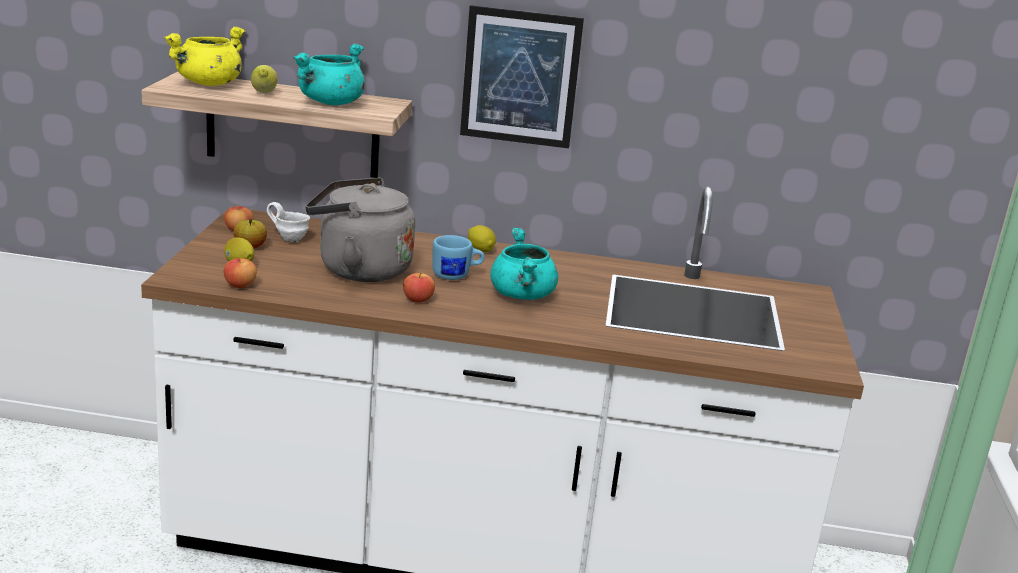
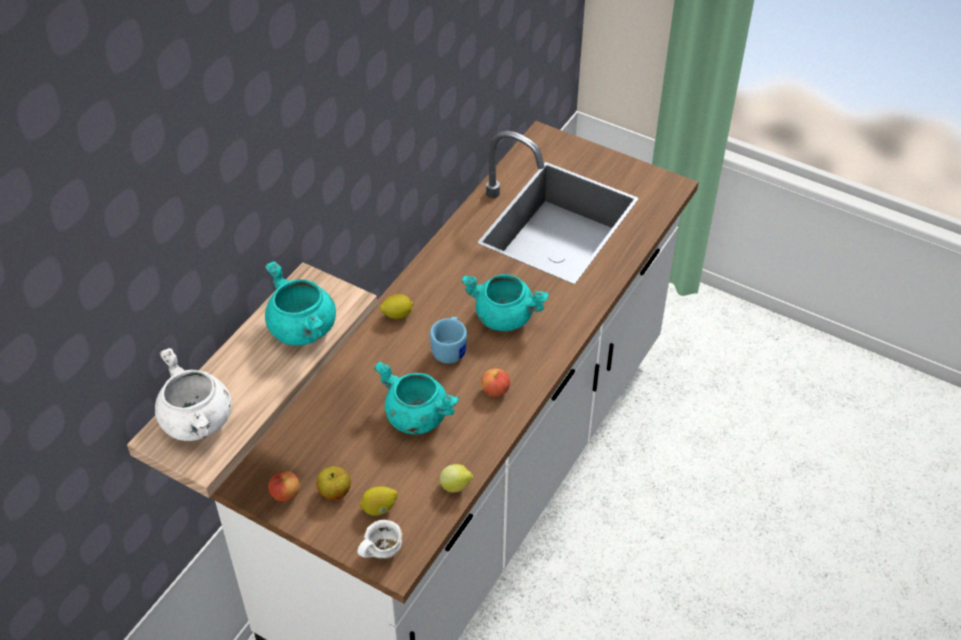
camera: 65 degrees left, 25 degrees up
(208, 84) = (198, 421): yellow cooking pot -> white cooking pot
(240, 285) = (429, 516): apple -> none
(264, 93) = (252, 378): lemon -> lemon (456, 487)
(290, 238) = (322, 455): white mug -> white mug (380, 551)
(358, 269) = (416, 417): grey kettle -> turquoise cooking pot
(520, 77) = (364, 168): picture -> none

